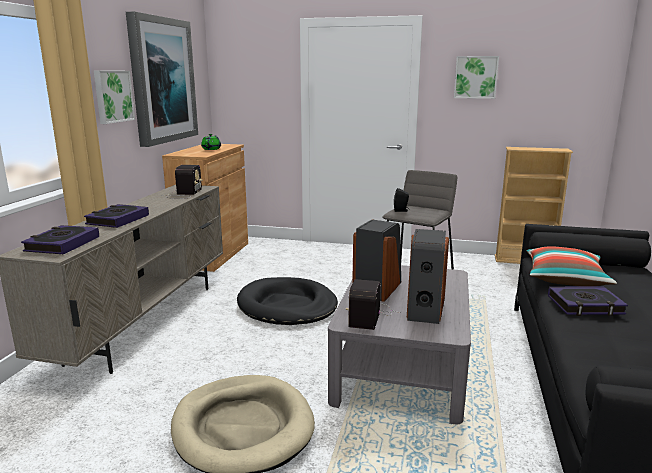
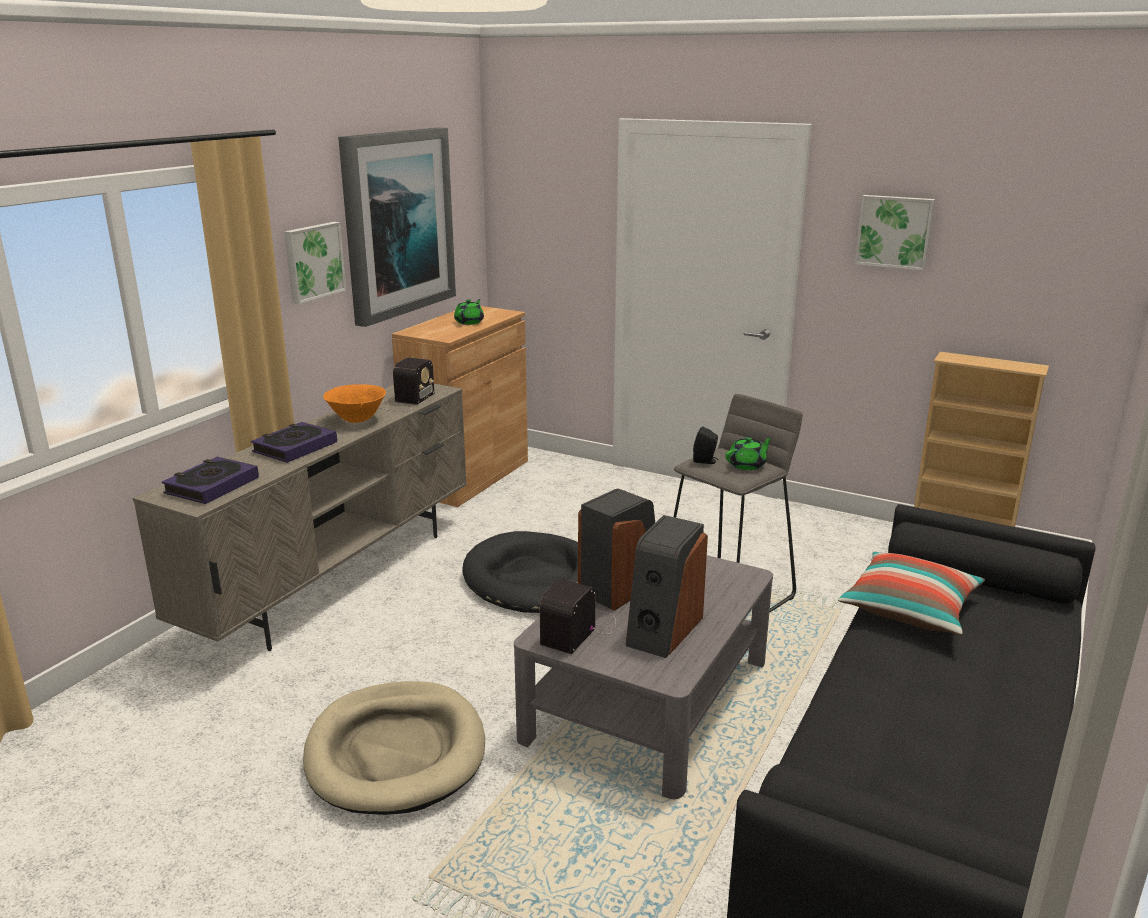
camera: 15 degrees right, 5 degrees up
(156, 204) = (357, 420): none -> orange bowl
(428, 210) = (747, 465): none -> green teapot
(585, 305) = (894, 662): book -> none

